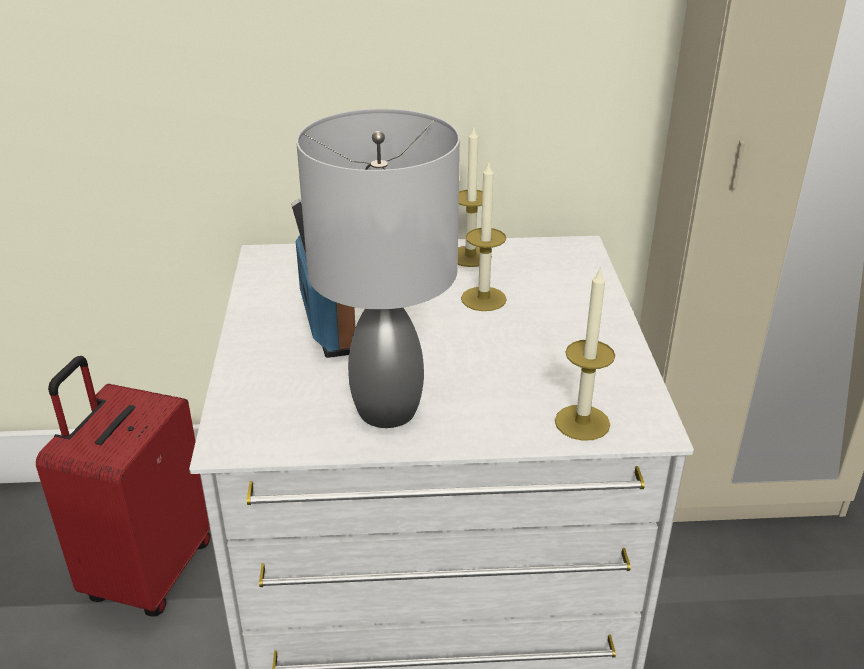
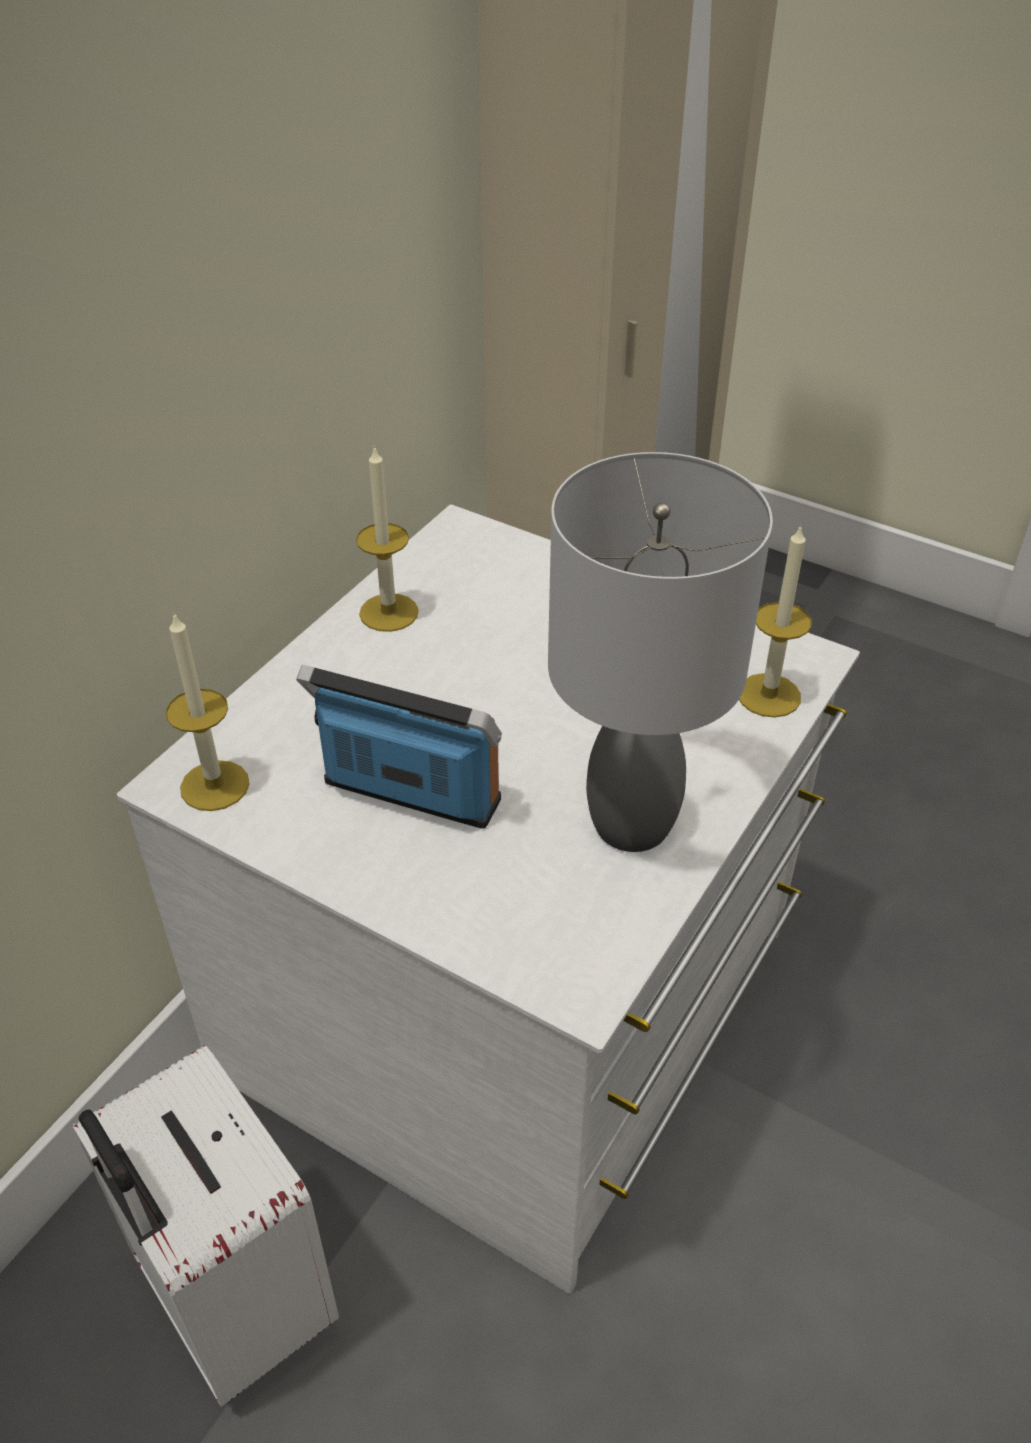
camera: 55 degrees left, 10 degrees up
(147, 572) = (233, 1303): red suitcase -> white suitcase
(483, 299) = (489, 648): candle -> candle (215, 785)

